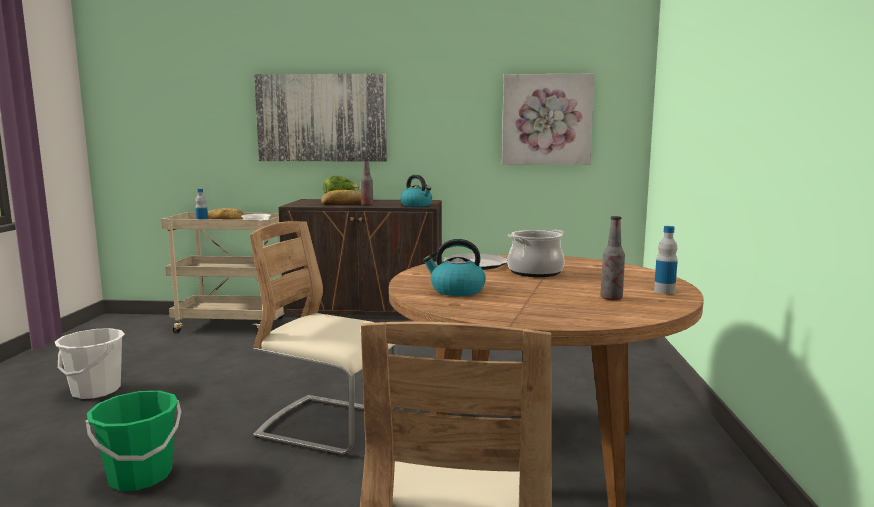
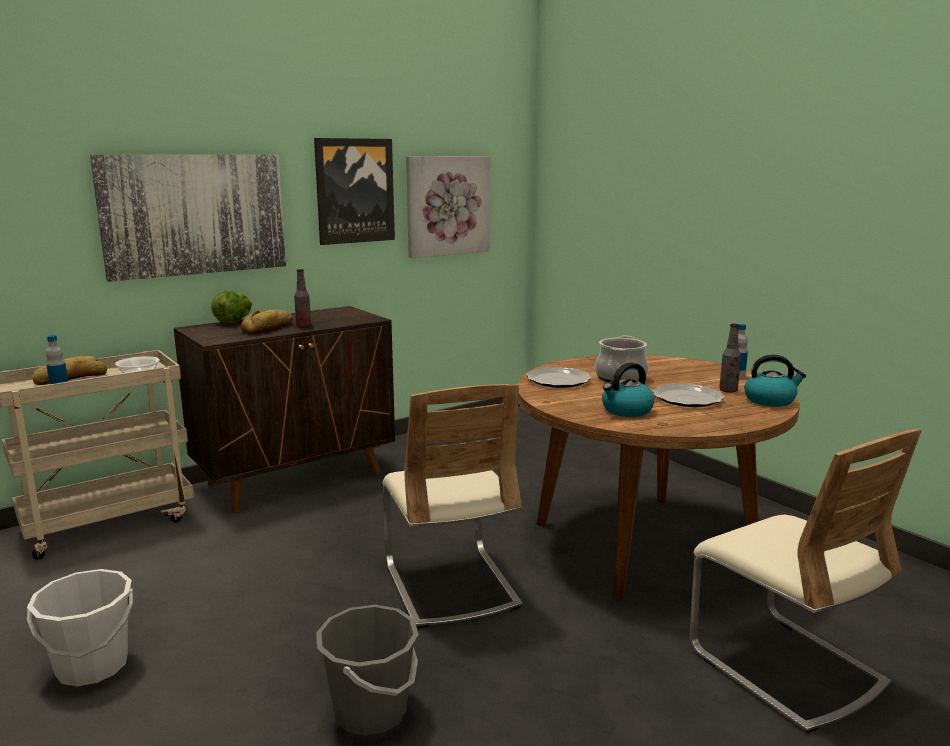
camera: 40 degrees left, 5 degrees up
(140, 476) = (371, 712): green bucket -> grey bucket
(328, 425) = (450, 585): beige chair -> beige chair turned 90 degrees counterclockwise
(416, 205) = (358, 318): kettle -> kettle (770, 400)
(452, 104) = (354, 191): none -> picture
(545, 295) = (688, 398): none -> plate

